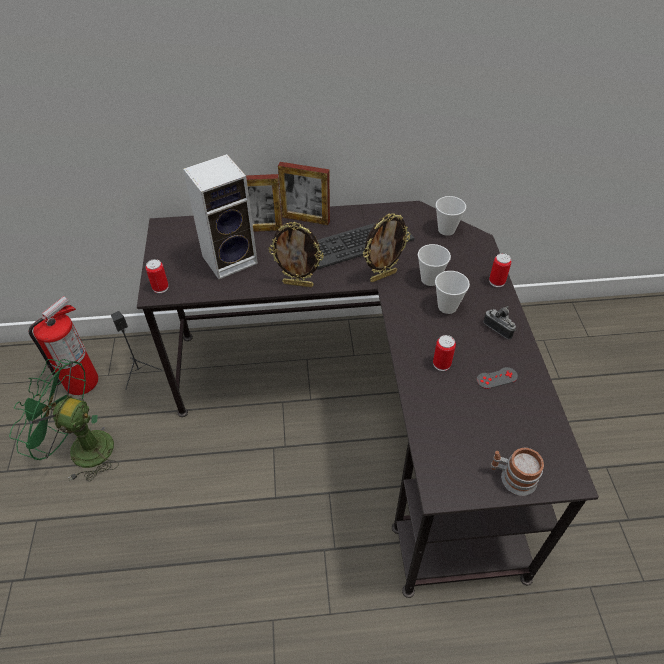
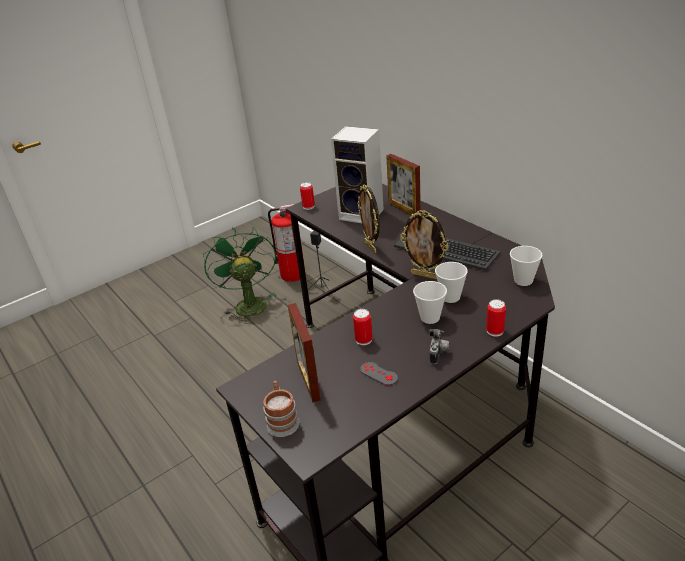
camera: 60 degrees right, 15 degrees down
(305, 219) = (440, 220): picture frame -> picture frame (308, 381)

